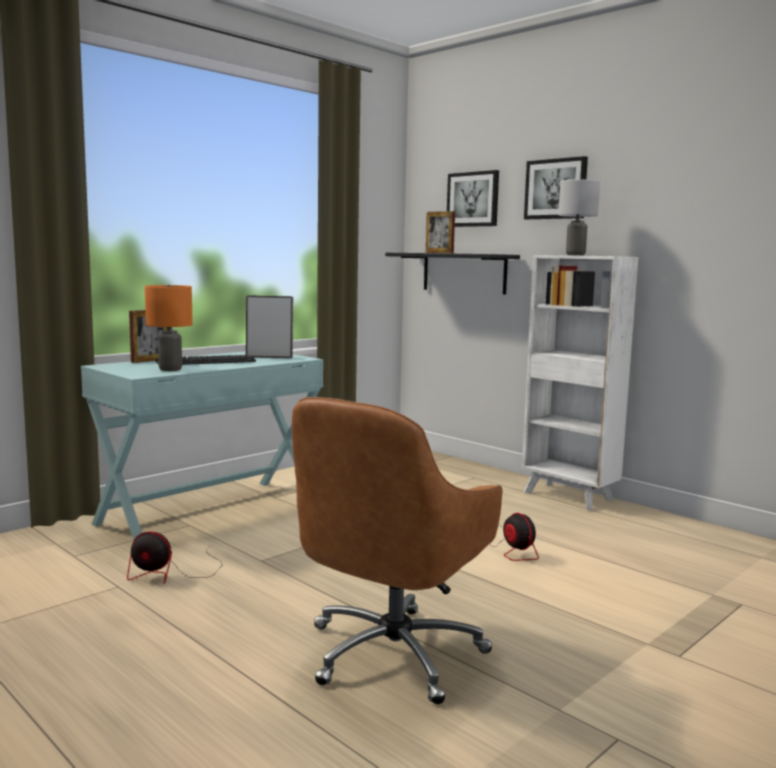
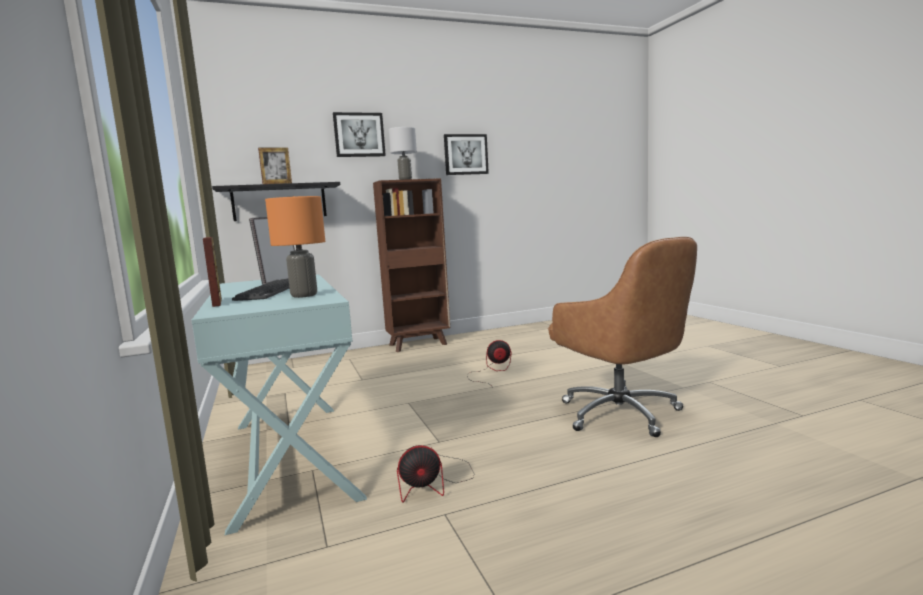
camera: 65 degrees left, 0 degrees up
(172, 573) = (434, 483): fan -> fan turned 45 degrees clockwise
(473, 199) = (279, 140): picture -> picture (465, 154)
(569, 497) = (419, 344): white bookcase -> brown bookcase

